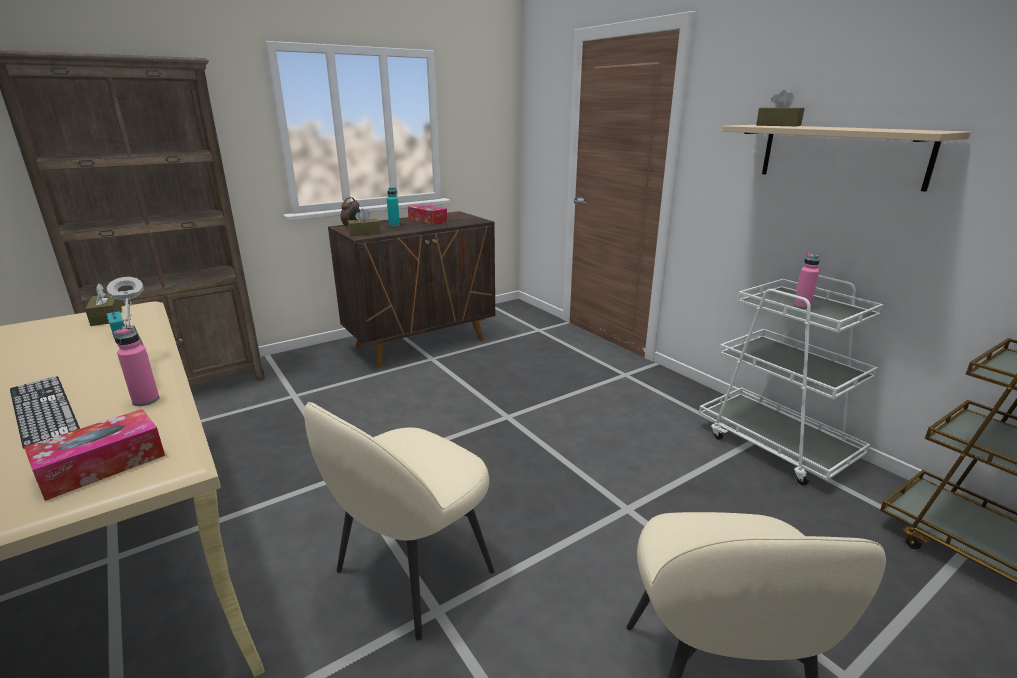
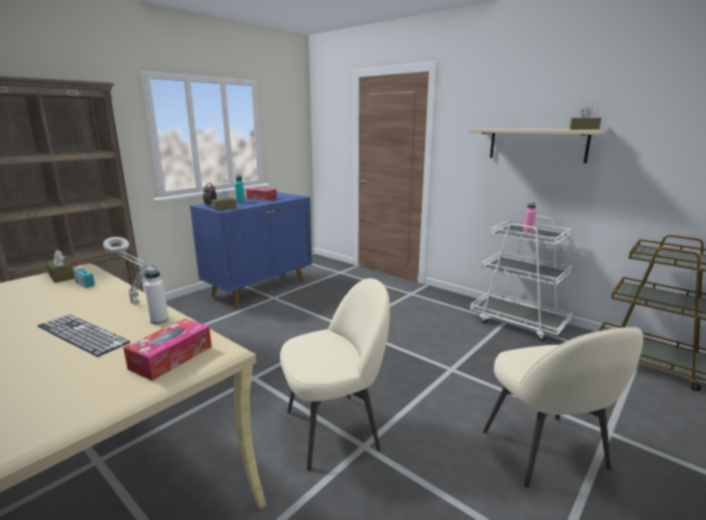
camera: 15 degrees left, 5 degrees down
(146, 400) = (159, 320): pink bottle -> white bottle
(411, 574) = (334, 428): beige chair -> beige chair turned 135 degrees counterclockwise
(422, 342) = (260, 288): brown cabinet -> blue cabinet
(778, 125) = (500, 128): brown tissue box -> brown tissue box (584, 129)

